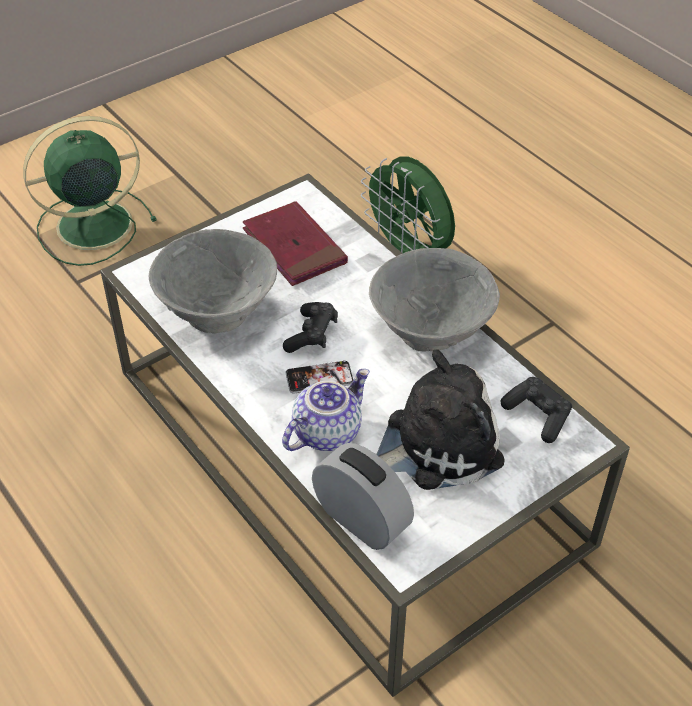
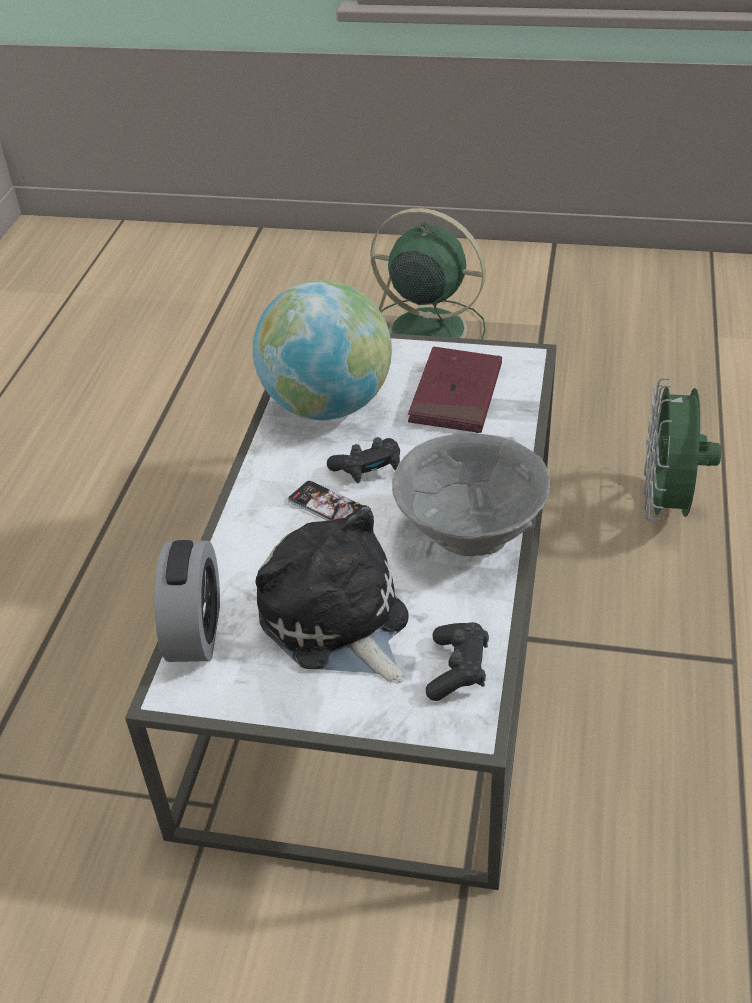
camera: 50 degrees right, 5 degrees down
(218, 311) = (327, 405): grey bowl -> globe
(326, 431) = (270, 548): teapot -> none
(436, 444) = (337, 623): plush toy -> plush toy turned 150 degrees counterclockwise

